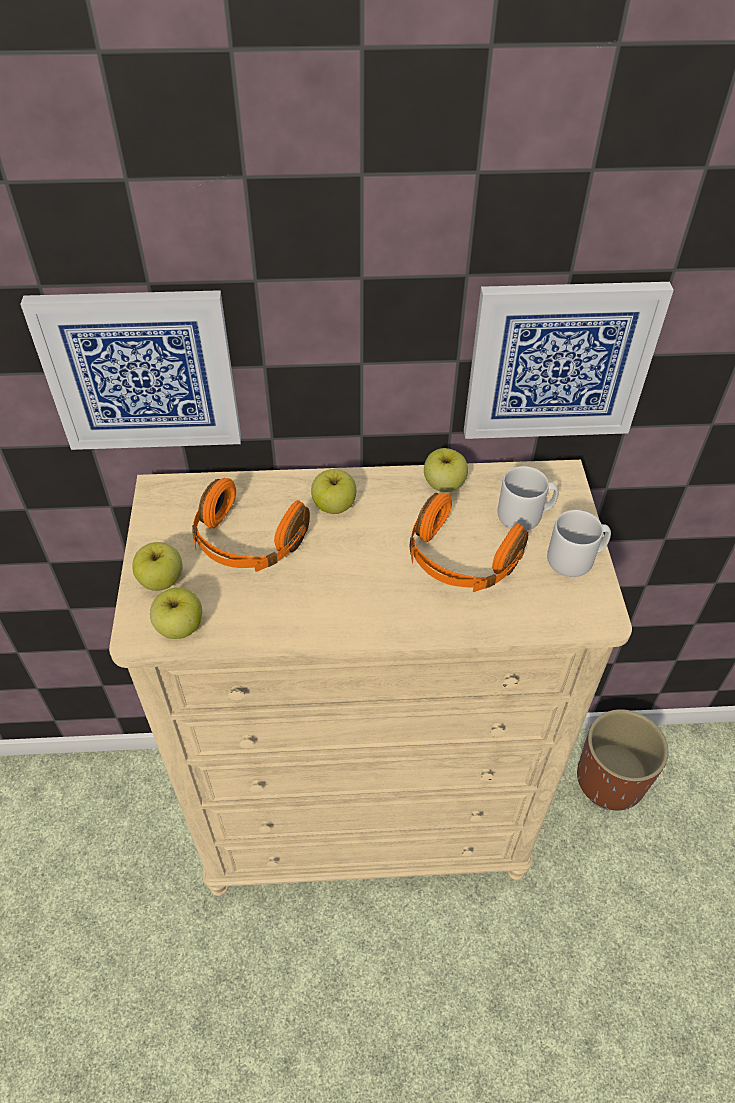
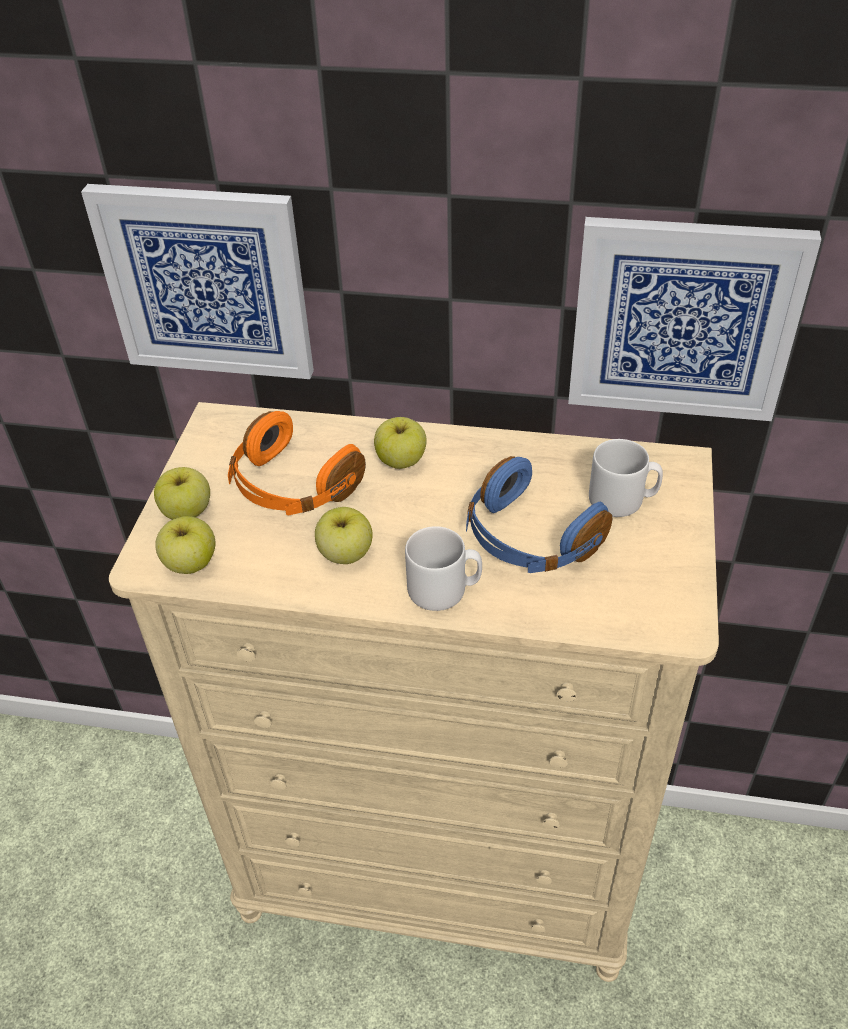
camera: 15 degrees right, 5 degrees down
(443, 484) = (535, 454): apple -> apple (345, 554)
(460, 560) = (529, 539): orange headphones -> blue headphones
(575, 559) = (670, 557): grey mug -> grey mug (444, 590)
(610, 780) = (755, 885): brown planter -> none

